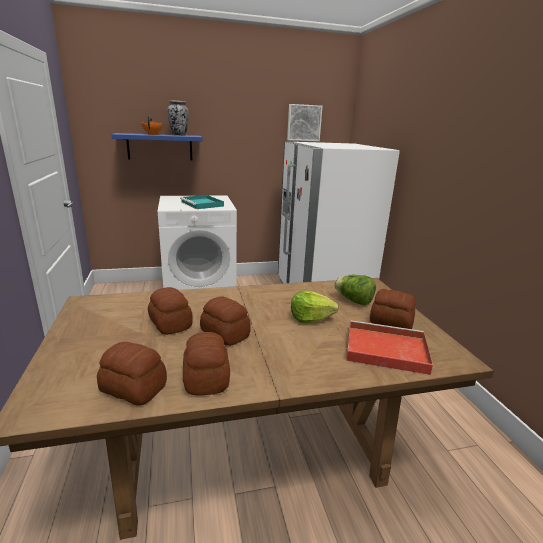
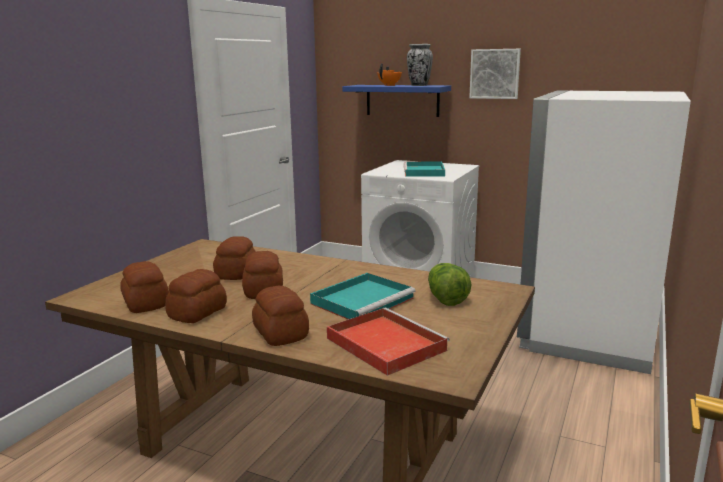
camera: 40 degrees right, 5 degrees down
(304, 123) = (604, 62): picture -> picture (495, 74)
(310, 318) = (363, 300): lettuce -> turquoise tray
(391, 322) = (446, 327): bread -> bread (280, 333)

